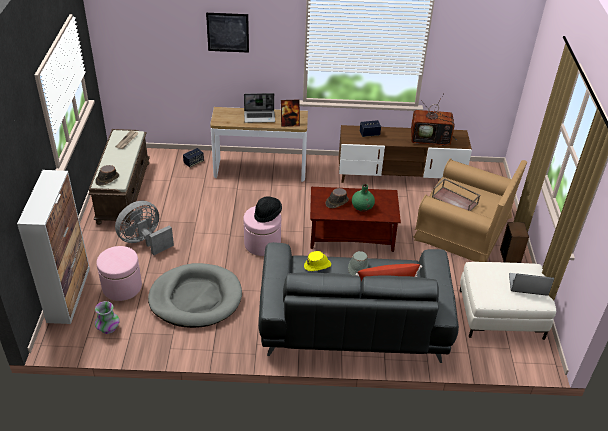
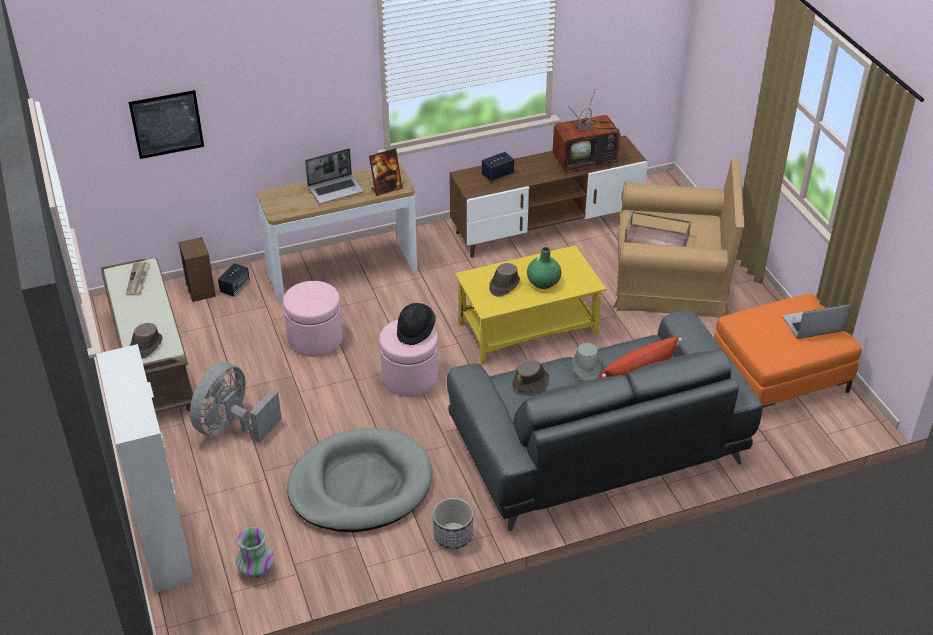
camera: 20 degrees left, 0 degrees up
(122, 287) = (239, 503): pink ottoman -> pink ottoman (315, 339)
(228, 32) = (262, 71): picture -> picture (167, 124)
(231, 347) = (453, 536): none -> planter
(317, 265) = (531, 381): yellow hat -> brown hat
(350, 235) = (527, 329): brown coffee table -> yellow coffee table
(500, 314) = (779, 376): white ottoman -> orange ottoman
(510, 256) = (750, 296): speaker -> speaker (201, 290)

